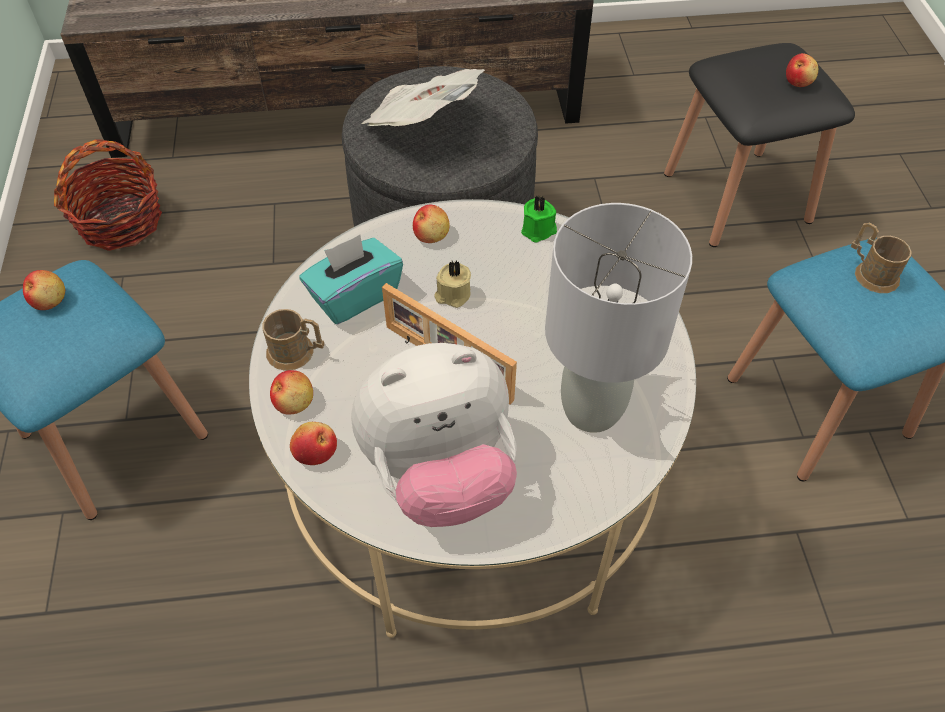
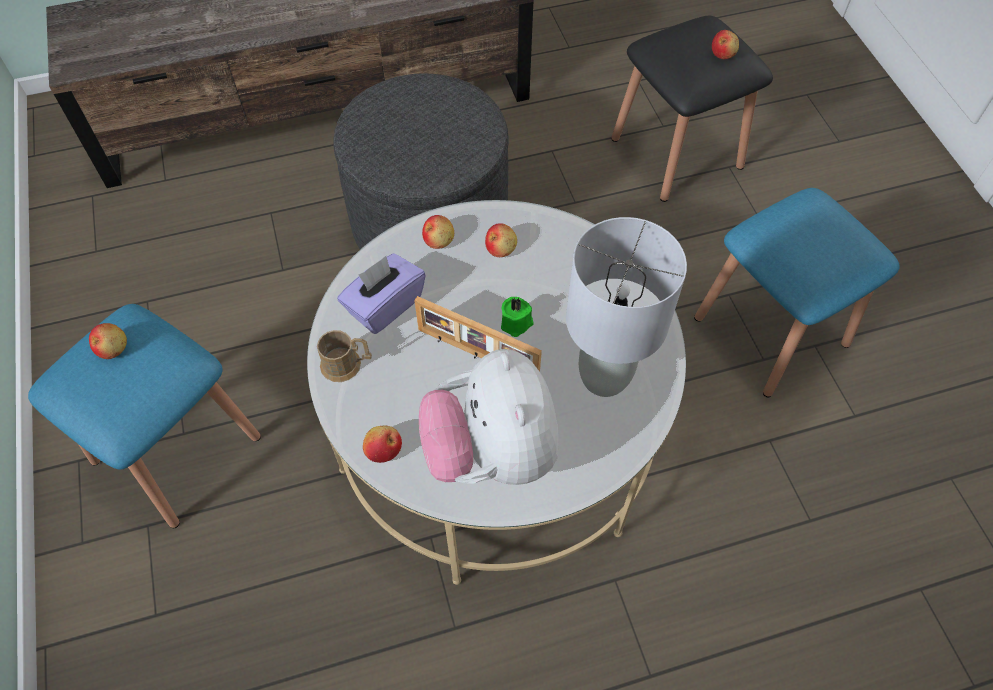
camera: 10 degrees left, 5 degrees up
(120, 222) = (132, 249): basket -> none
(294, 402) = (355, 409): apple -> apple (501, 248)
(354, 296) = (384, 305): turquoise tissue box -> purple tissue box
(422, 123) = (406, 133): newspaper -> none
(440, 473) = (491, 451): plush toy -> plush toy turned 105 degrees clockwise
(452, 294) = (468, 292): beige candle -> none
(539, 230) = (530, 223): green candle -> green candle (517, 324)
(871, 273) = (807, 223): brown mug -> none

